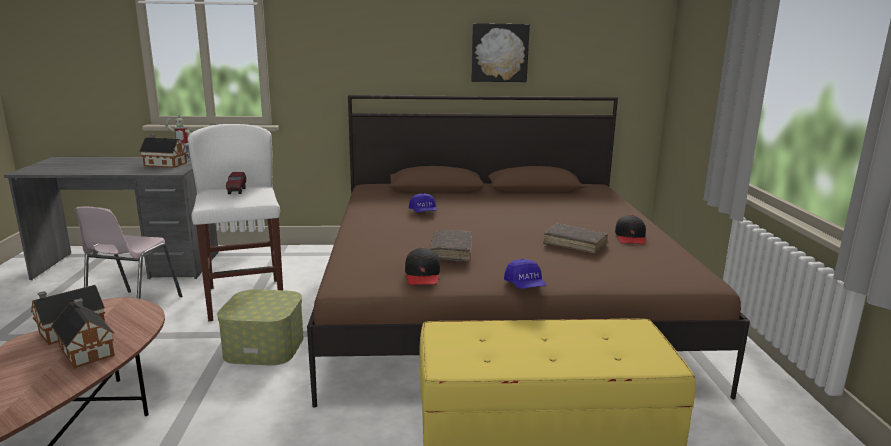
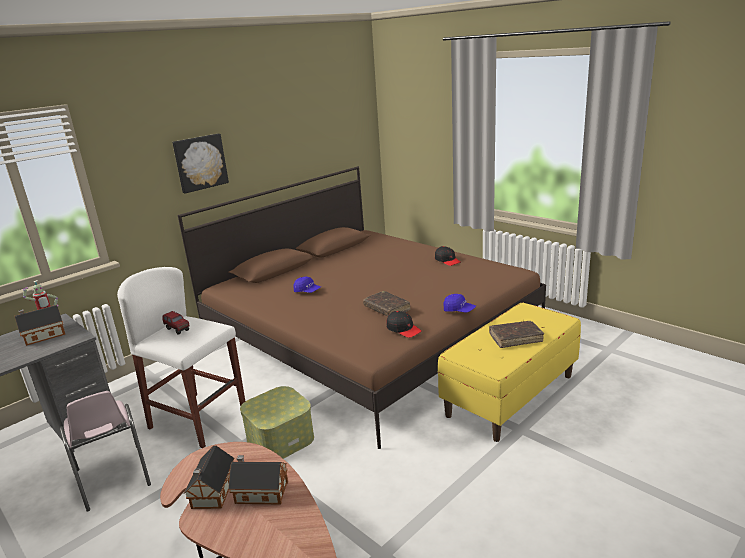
camera: 40 degrees left, 5 degrees up
(499, 53) = (280, 151): picture -> picture (200, 162)
(575, 244) = (431, 276): brown book -> brown book (515, 338)

